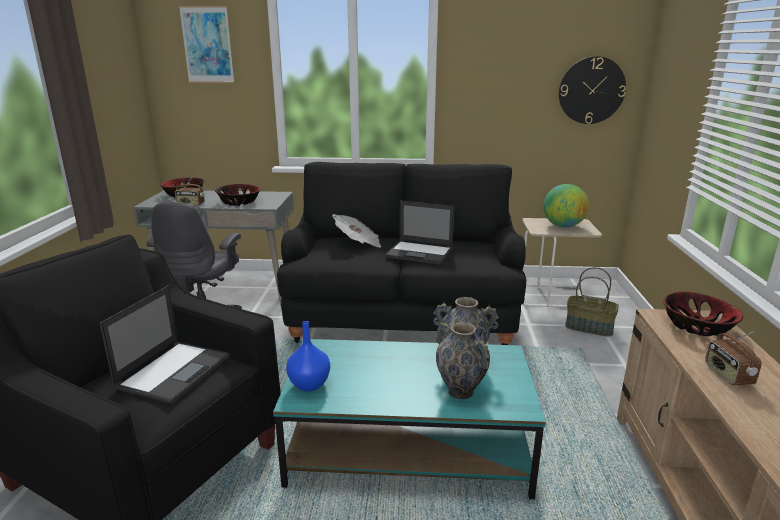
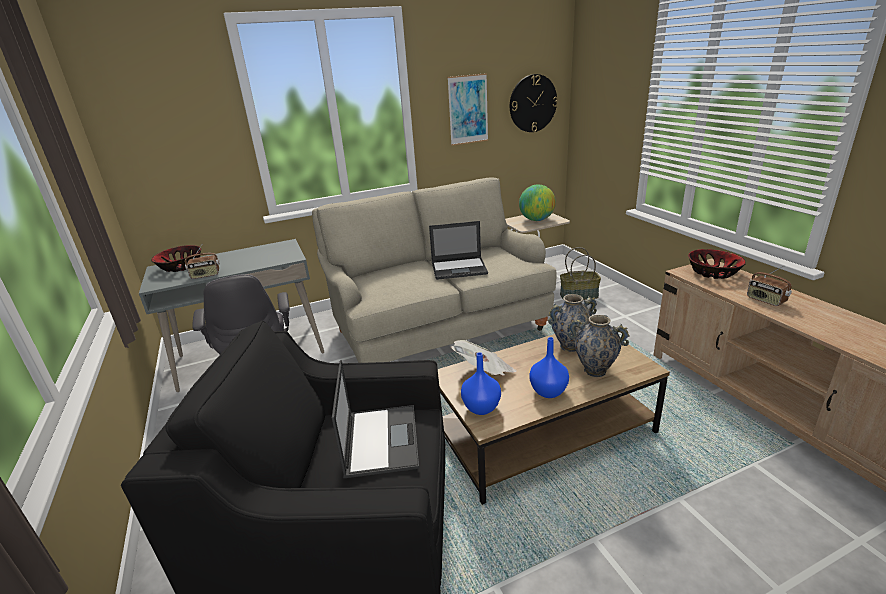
camera: 25 degrees left, 5 degrees up
(207, 45) = (165, 96): picture -> picture (468, 109)
(239, 202) = (257, 261): bowl -> none
(358, 243) = (399, 273): newspaper -> newspaper (484, 372)
(389, 393) = (549, 391): none -> blue vase
(403, 314) = (436, 326): black sofa -> beige sofa
(410, 447) = (545, 430): turquoise coffee table -> brown coffee table

